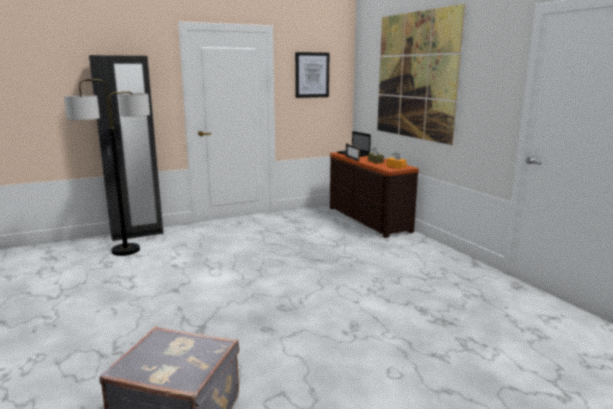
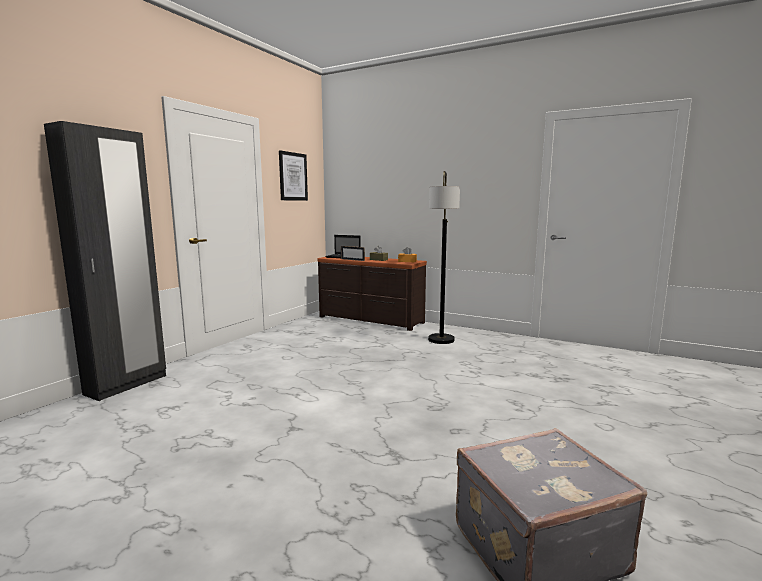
camera: 35 degrees left, 5 degrees down
(126, 250) = (142, 406): floor lamp -> floor lamp (441, 339)
(415, 76) = (412, 176): picture -> none

